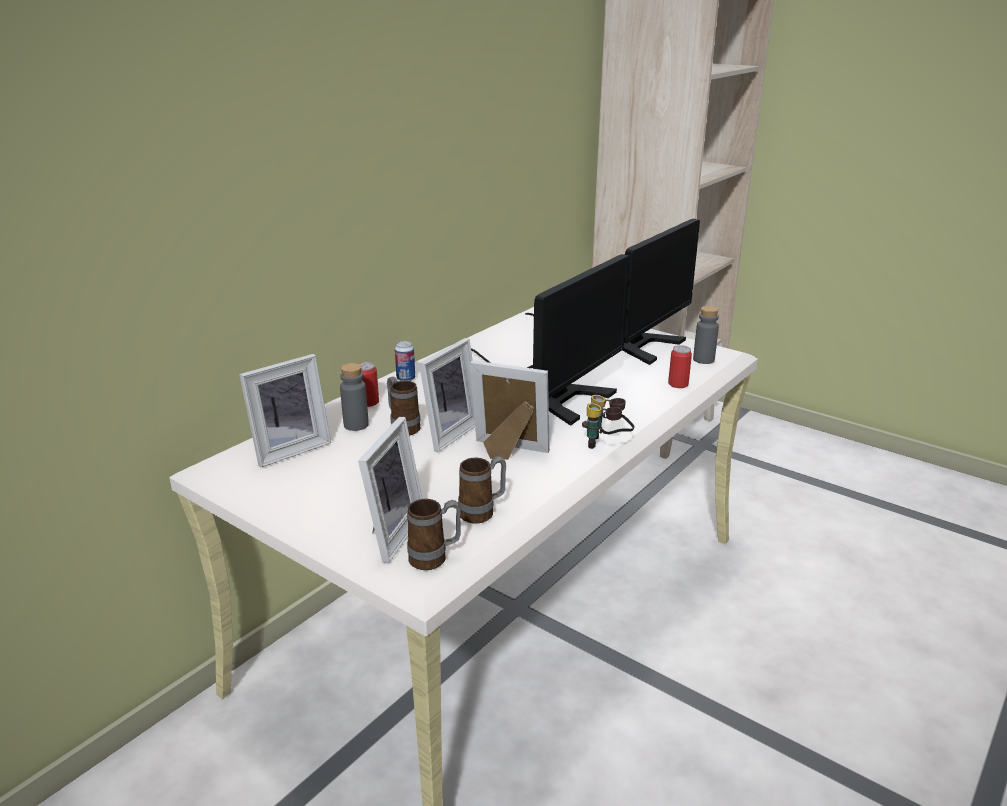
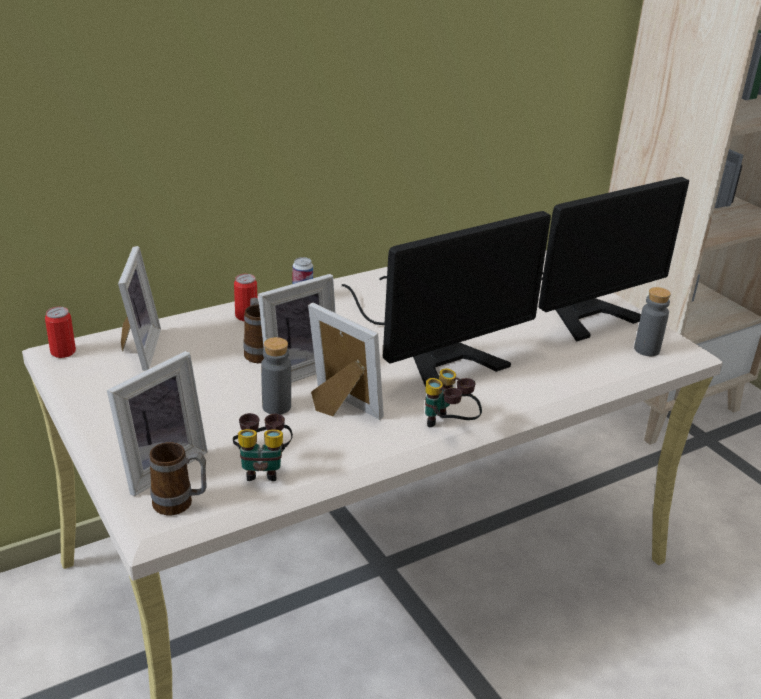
camera: 20 degrees right, 5 degrees up
(289, 449) = (137, 349): picture frame -> picture frame turned 75 degrees counterclockwise
(356, 425) = (216, 338): grey bottle -> grey bottle (276, 406)
(483, 512) = (262, 469): mug -> binoculars
(678, 384) = (590, 373): can -> can (63, 352)

